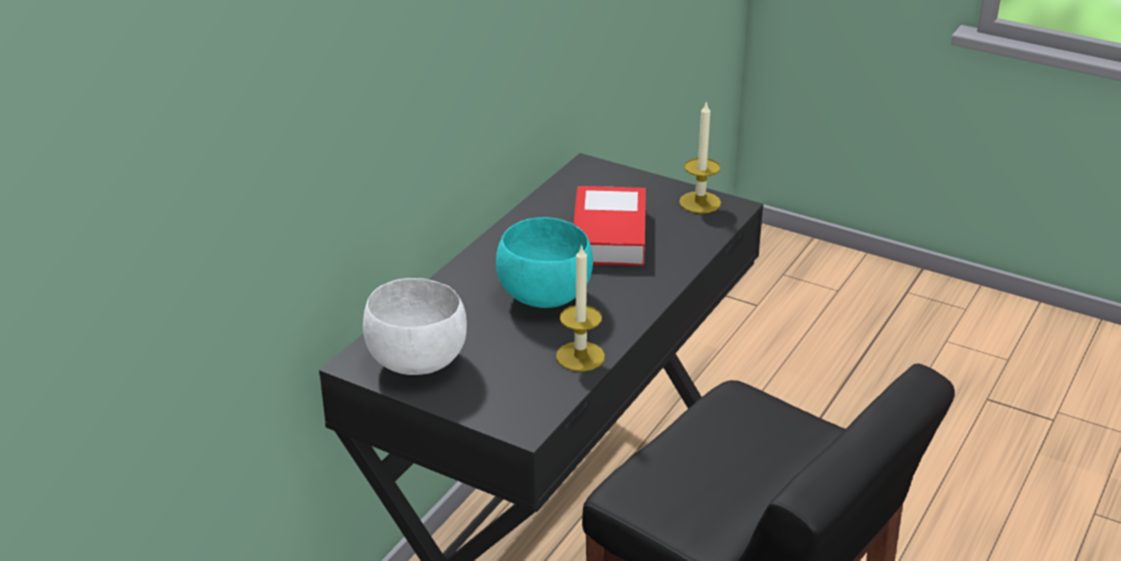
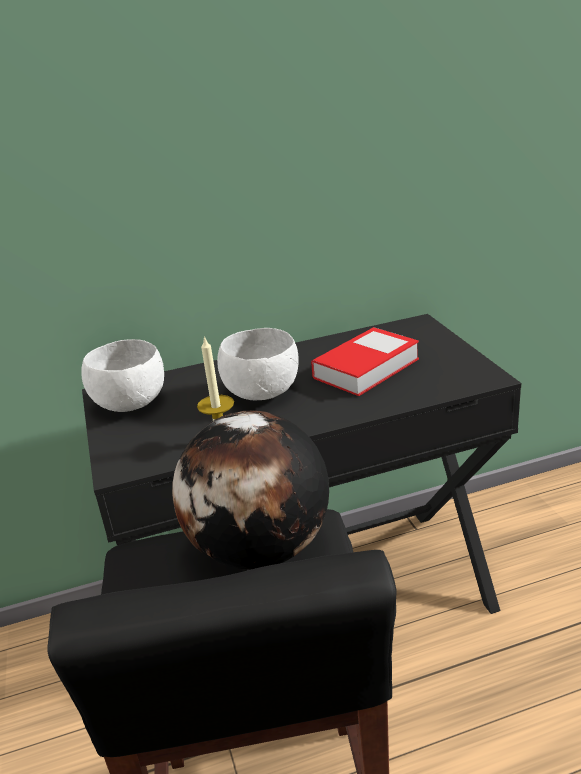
camera: 45 degrees right, 5 degrees down
(543, 296) = (262, 392): turquoise bowl -> white bowl
(700, 202) = (467, 367): candle -> none
(726, 435) = (260, 550): none -> globe

